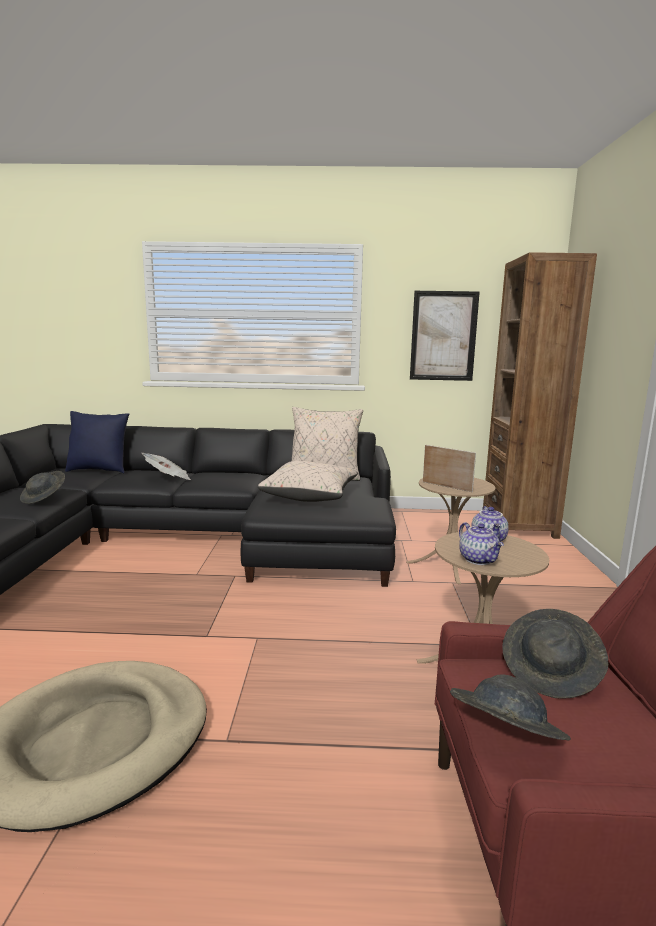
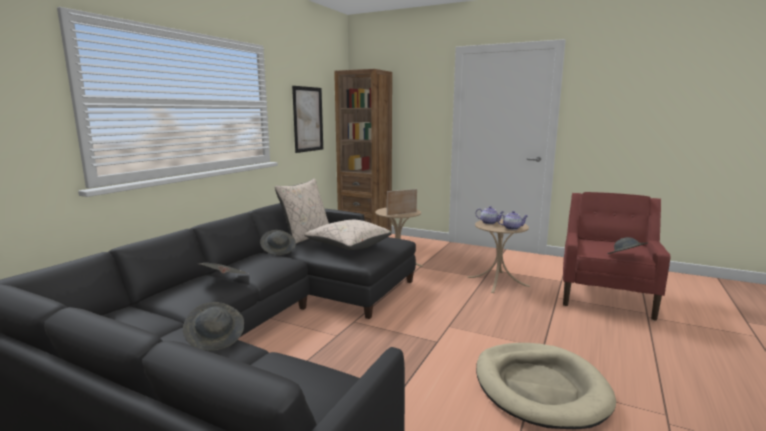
camera: 65 degrees left, 0 degrees up
(99, 470) = (124, 311): blue pillow -> none
(551, 672) = (588, 245): grey hat -> grey hat (278, 250)

